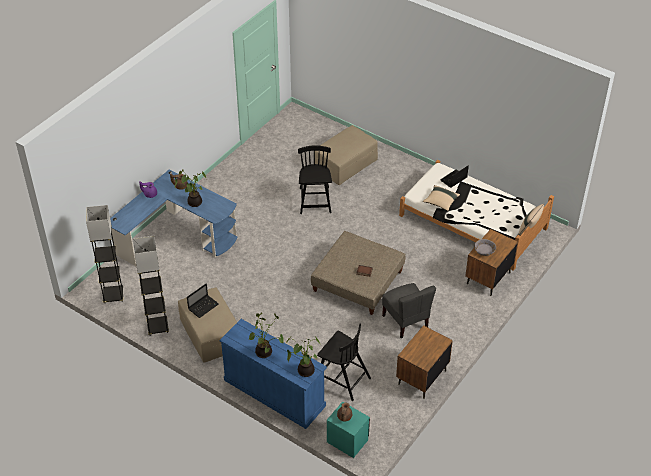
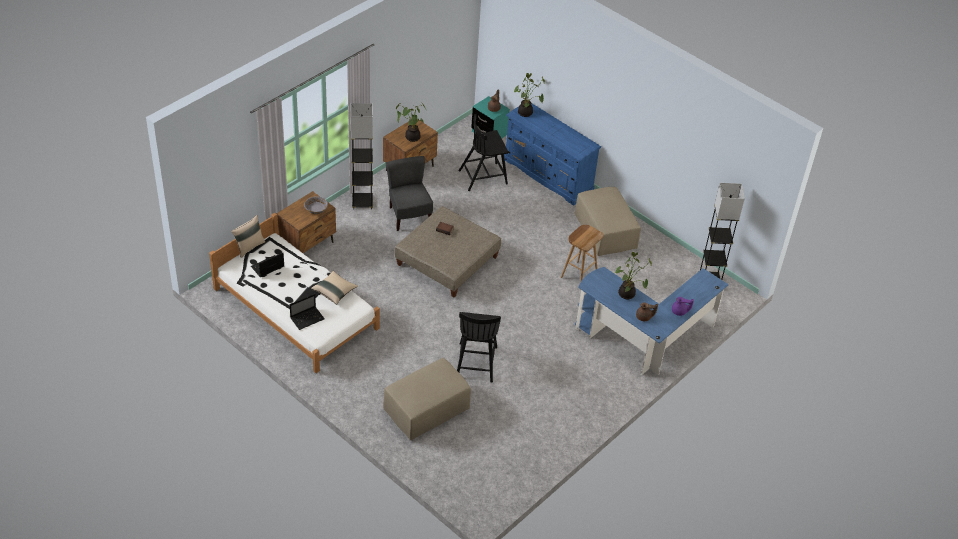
camera: 175 degrees left, 0 degrees up
(157, 327) = (659, 245): grey floor lamp -> grey floor lamp (362, 203)
(203, 306) = (614, 213): laptop -> laptop (267, 267)
(235, 285) = (579, 274): none -> brown stool
(265, 352) = (559, 130): potted plant -> potted plant (411, 137)
(342, 379) = (484, 177): black chair -> black chair turned 60 degrees counterclockwise

